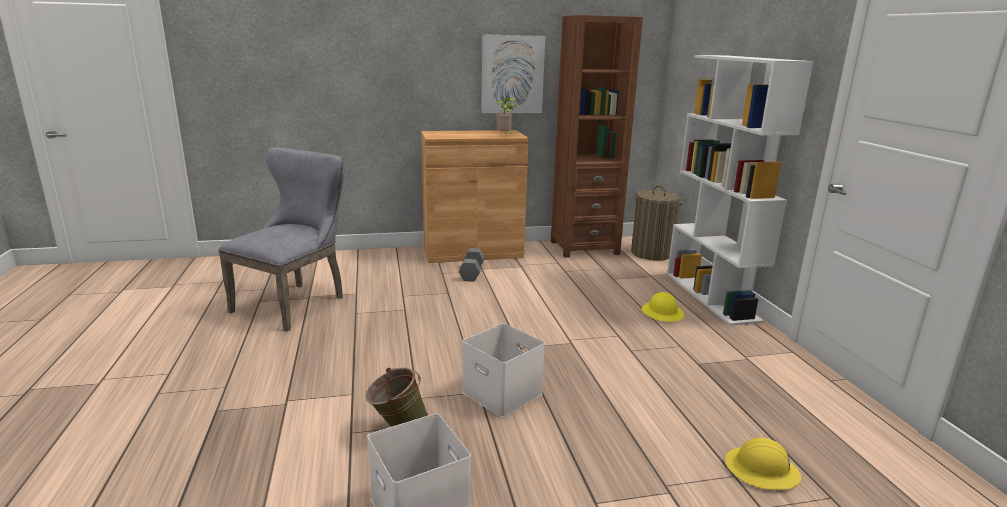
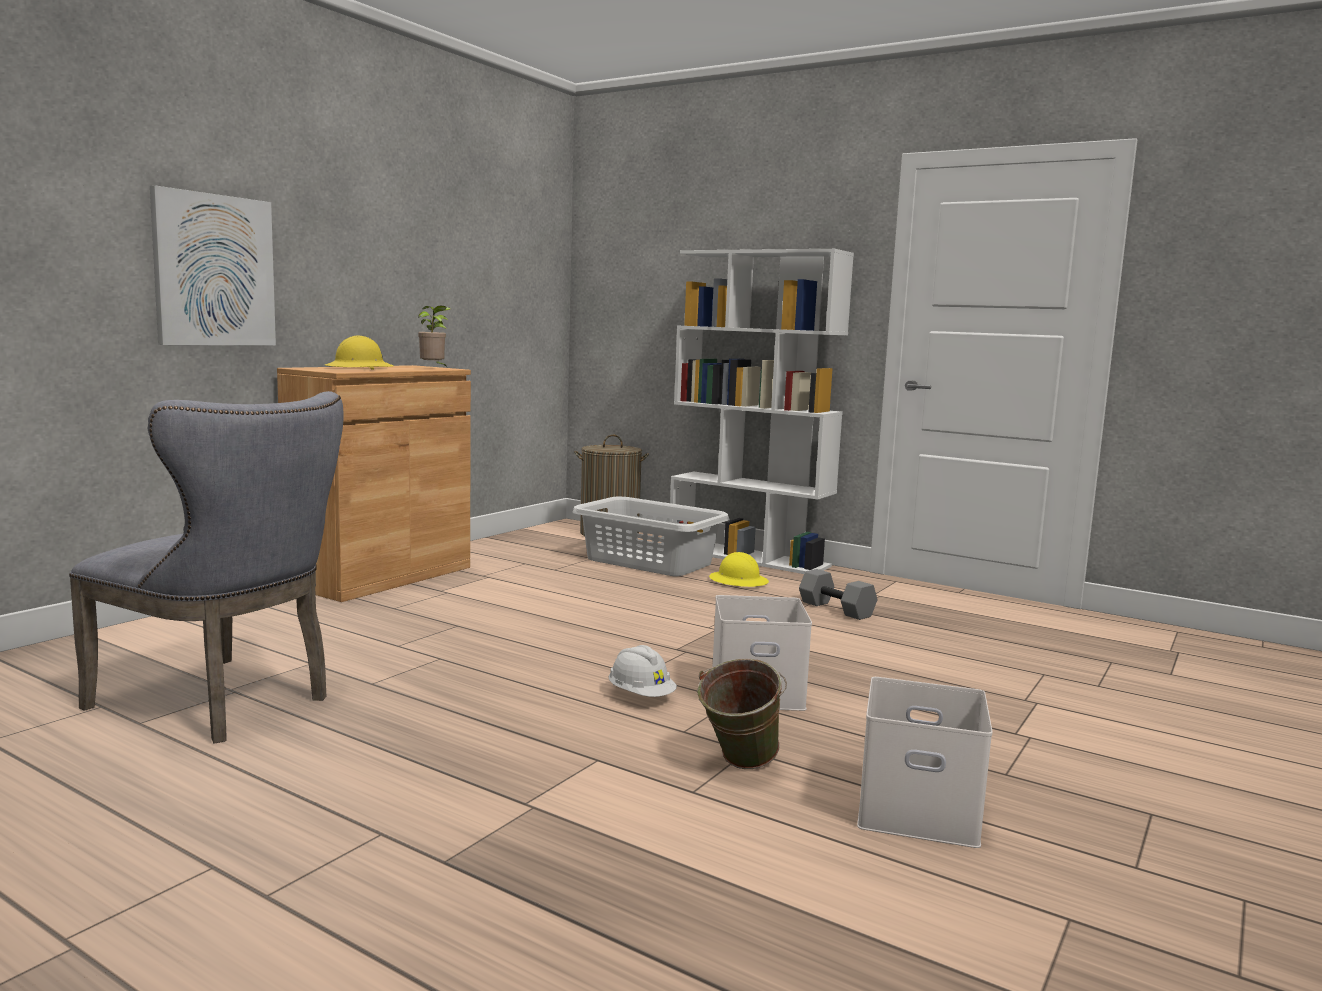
camera: 45 degrees left, 10 degrees down
(296, 302) = (225, 703): grey chair -> grey chair turned 135 degrees clockwise
(441, 368) = (641, 696): none -> white hard hat
(472, 273) = (439, 598): grey dumbbell -> grey dumbbell (837, 609)
(512, 74) = (403, 275): picture -> picture (214, 270)
(584, 247) = (522, 543): brown bookcase -> none
(632, 281) = (649, 562): none -> grey laundry basket
(761, 470) = (1049, 663): yellow hard hat -> yellow hard hat (359, 368)

